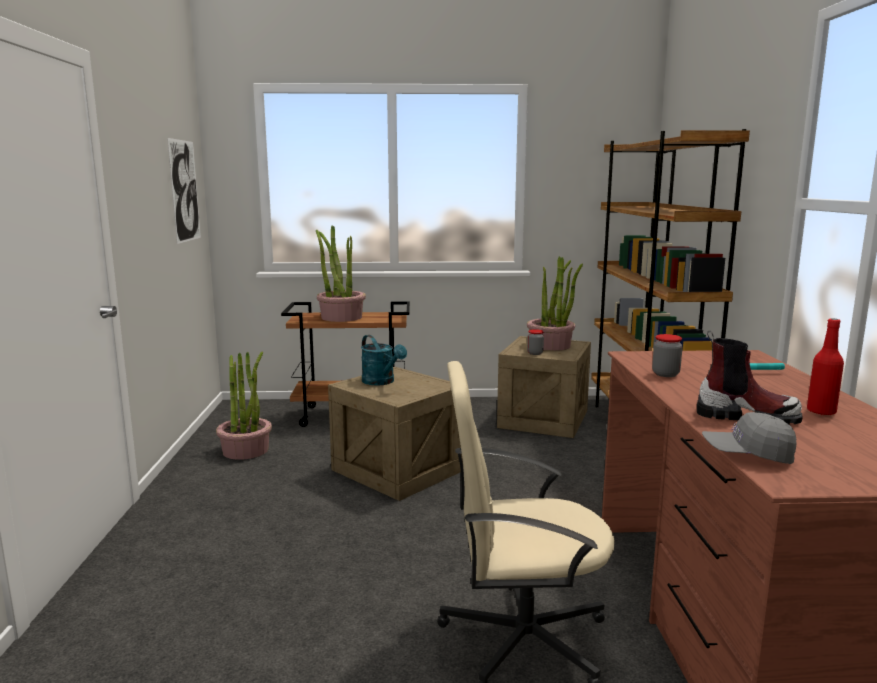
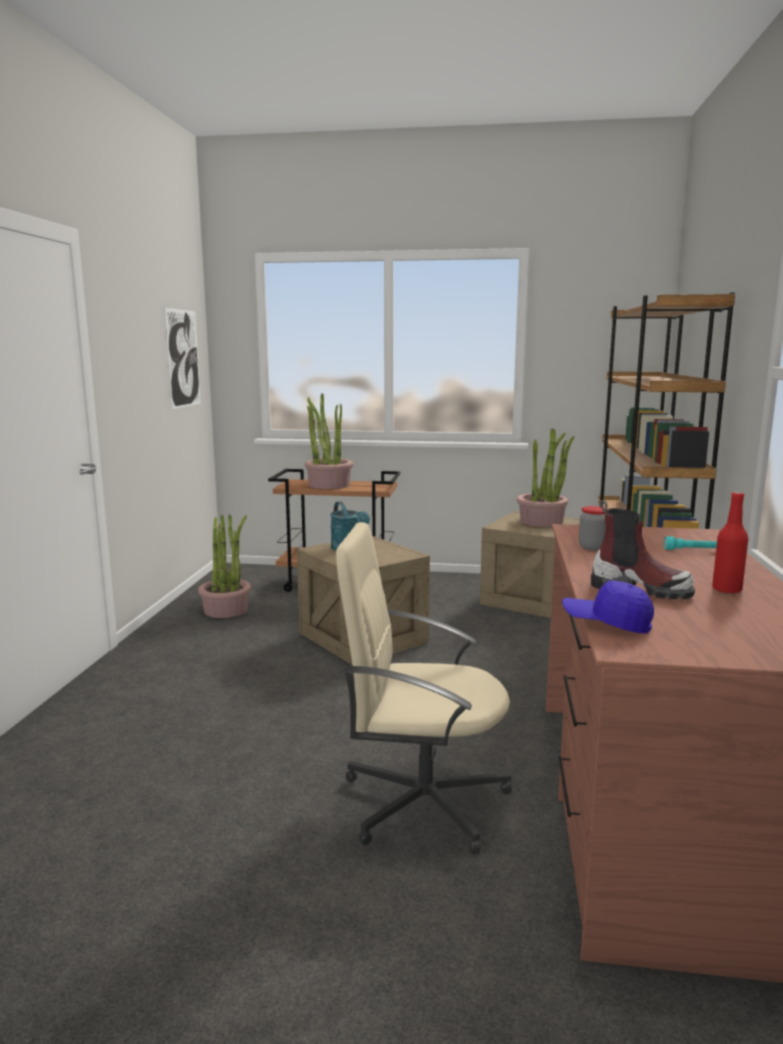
camera: 10 degrees right, 0 degrees up
(535, 353) = (520, 528): jar -> none
(747, 455) = (606, 623): grey cap -> blue cap

